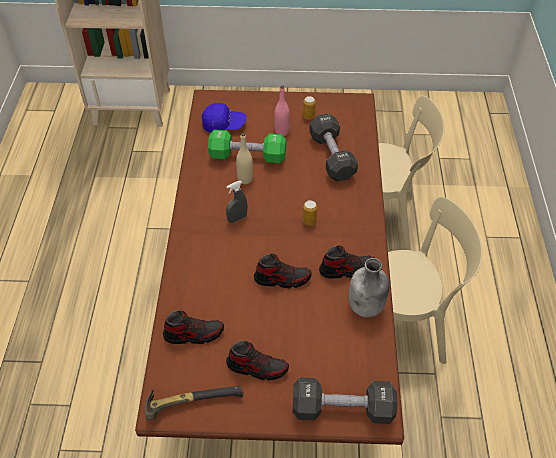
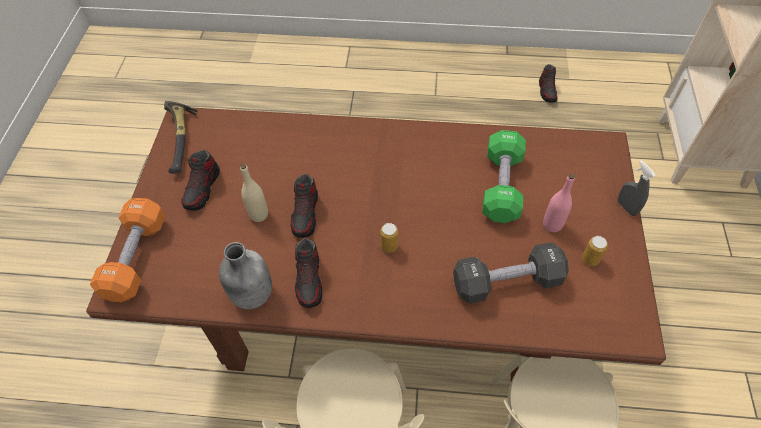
camera: 95 degrees right, 5 degrees up
(194, 334) = (252, 140): shoe -> shoe (547, 91)
(224, 124) = (559, 162): blue cap -> none
(237, 218) = (397, 175): grey spray bottle -> grey spray bottle (626, 207)
(245, 179) = (461, 183): beige bottle -> beige bottle (258, 214)
(342, 408) = (136, 258): black dumbbell -> orange dumbbell

